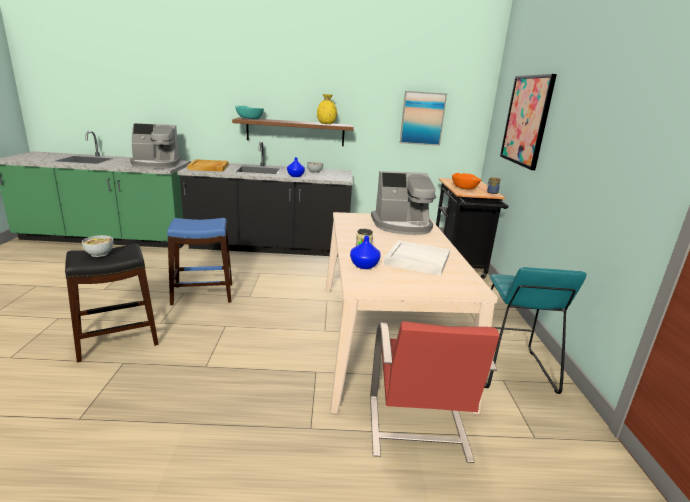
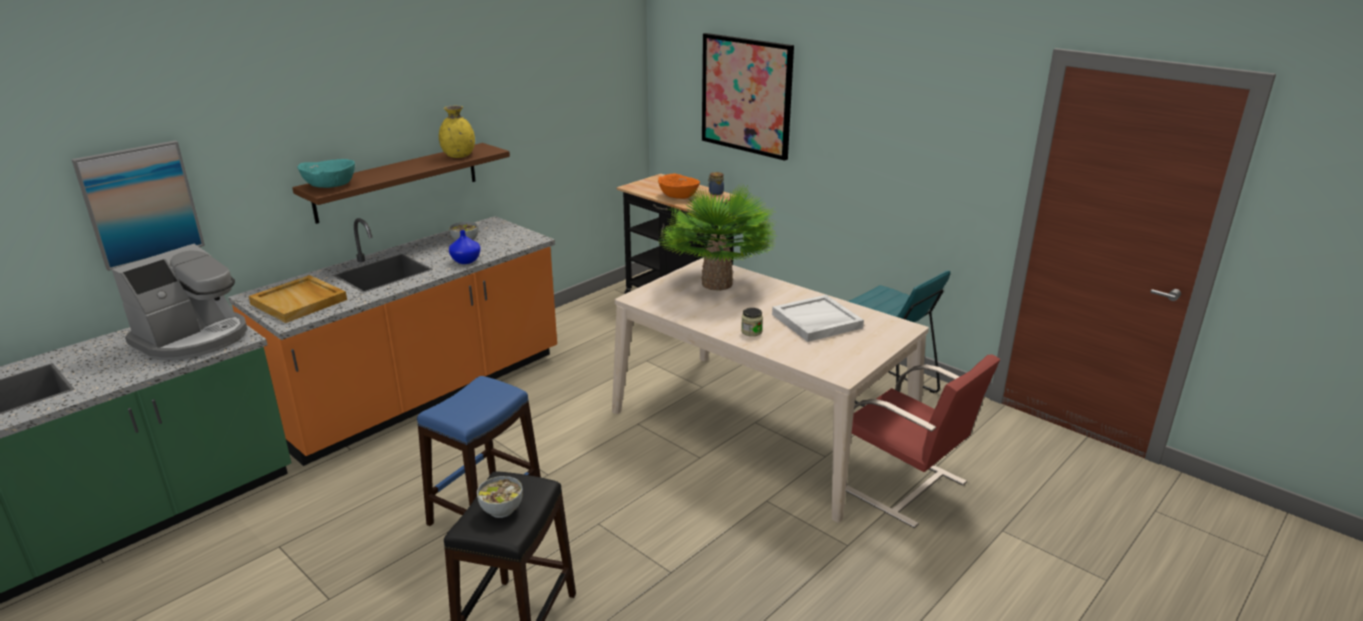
camera: 45 degrees left, 5 degrees up
(270, 246) = (423, 393): black counter -> orange counter
(364, 265) = (799, 352): blue vase -> none
(402, 226) = (717, 284): coffee machine -> potted plant
(422, 118) = (571, 105): picture -> picture (140, 204)

